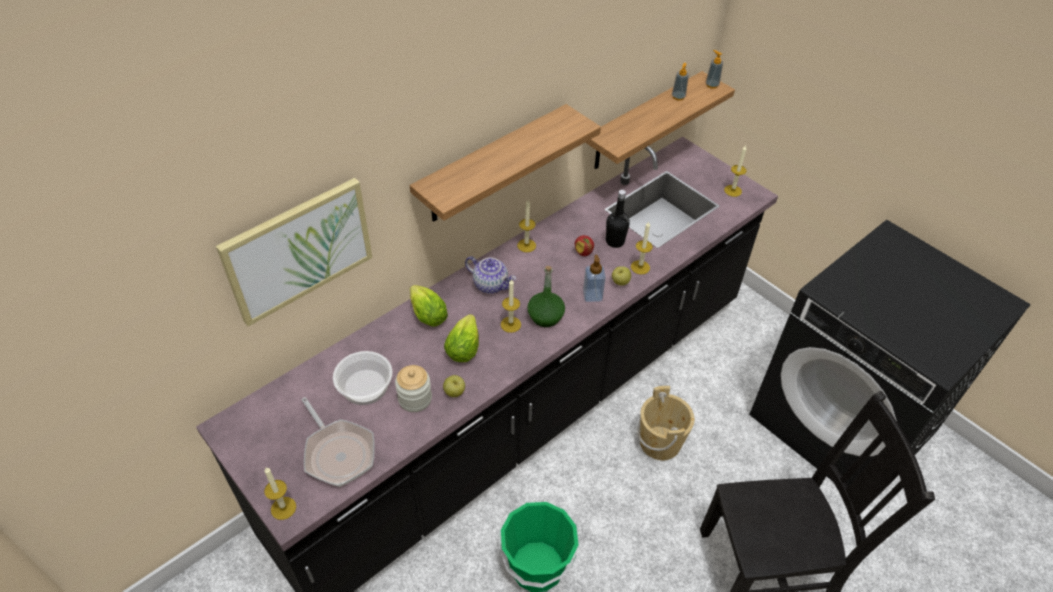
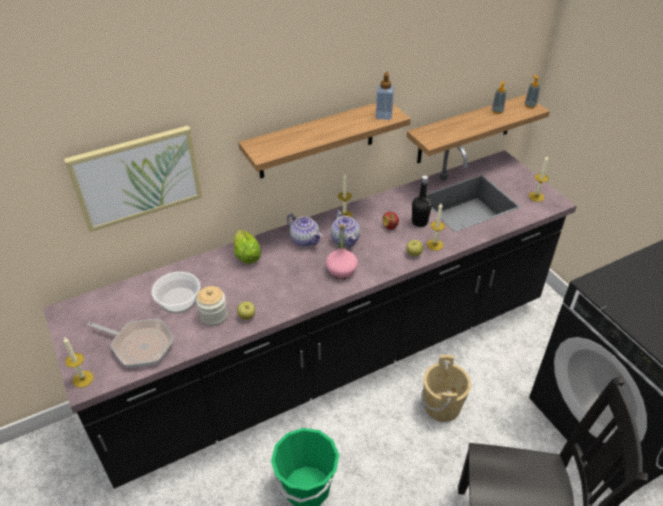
camera: 15 degrees right, 5 degrees down
(338, 452) = (139, 345): frying pan -> frying pan turned 45 degrees counterclockwise
(464, 346) = (267, 283): lettuce -> none
(510, 324) = (310, 272): candle -> none
(538, 276) = (345, 239): none -> teapot
(545, 316) = (341, 271): green bottle -> pink bottle
(592, 295) = (386, 260): soap dispenser -> soap dispenser (384, 116)

